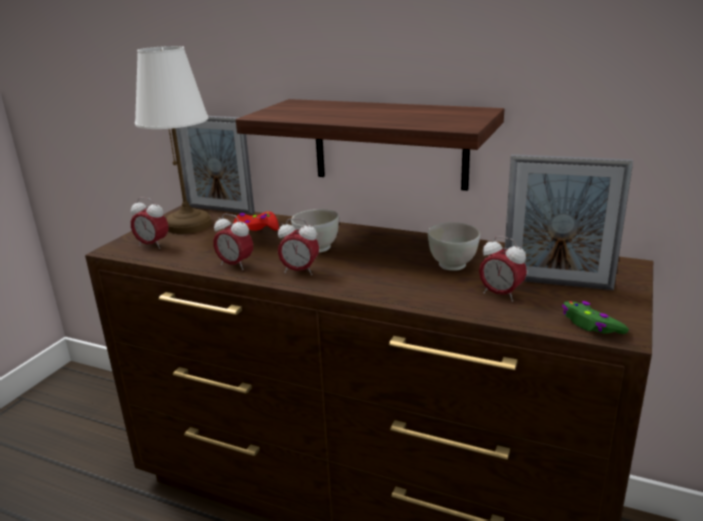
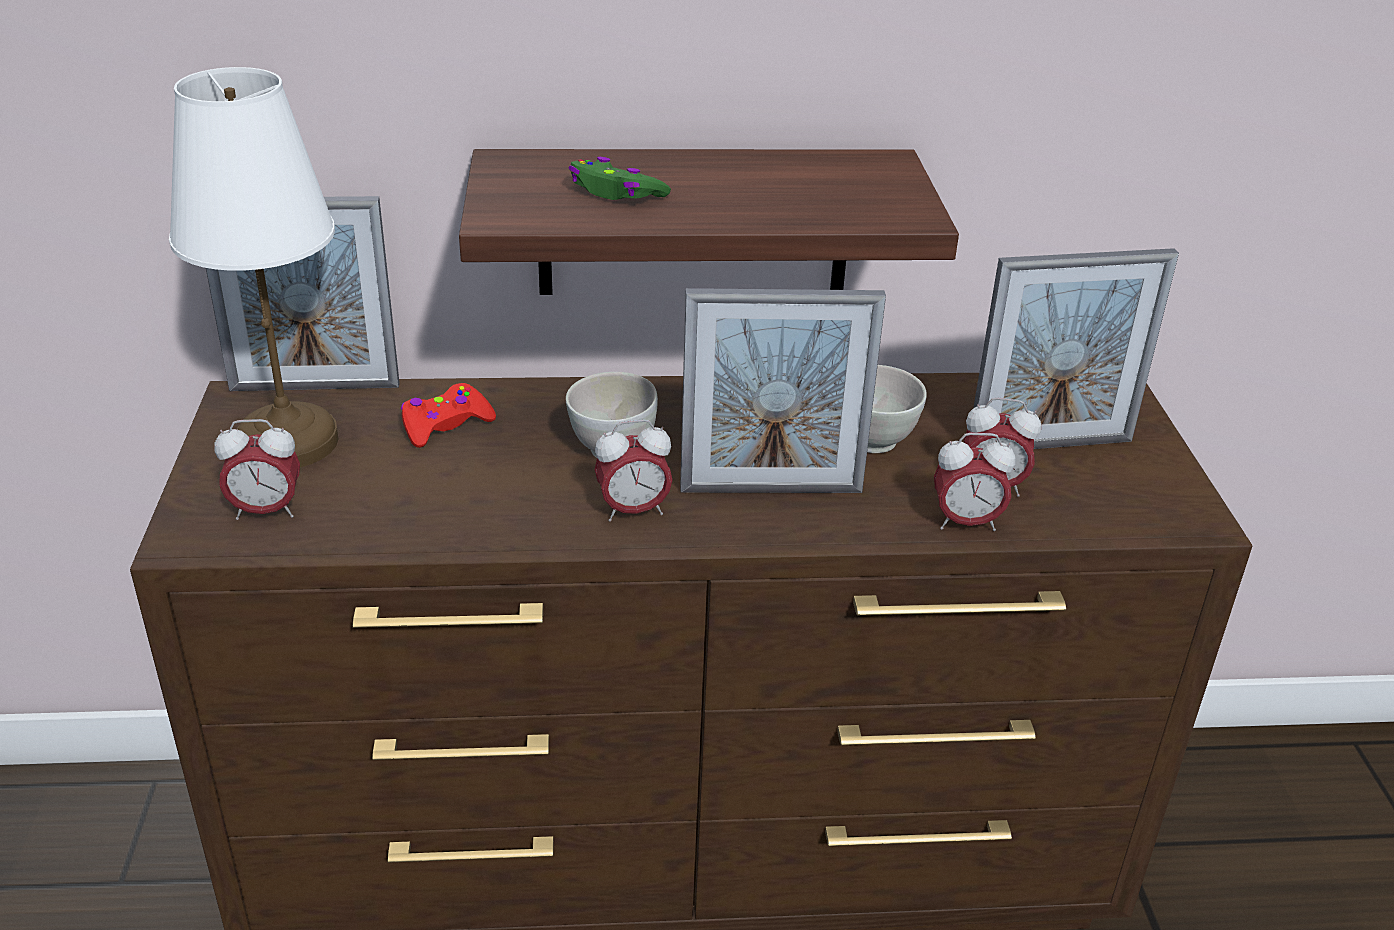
camera: 30 degrees left, 10 degrees up
(235, 265) = (498, 524): alarm clock -> alarm clock (965, 523)
(376, 275) = (771, 490): none -> picture frame
(591, 325) = (1151, 515): green game controller -> green game controller (616, 193)

